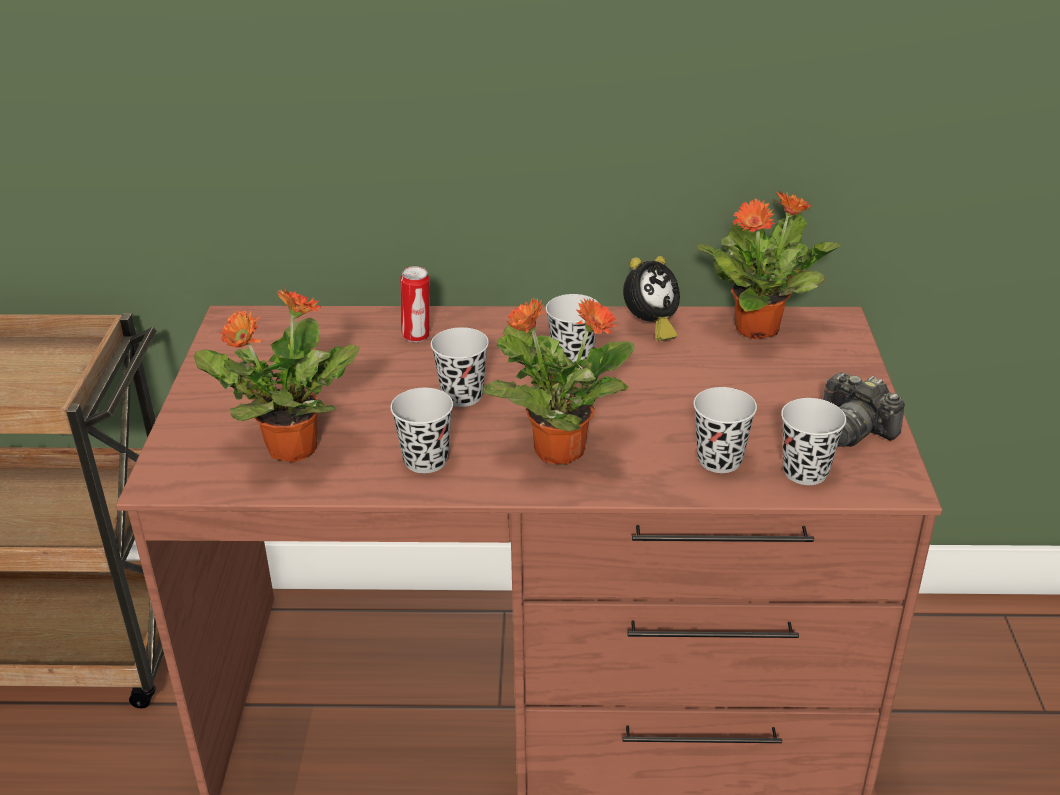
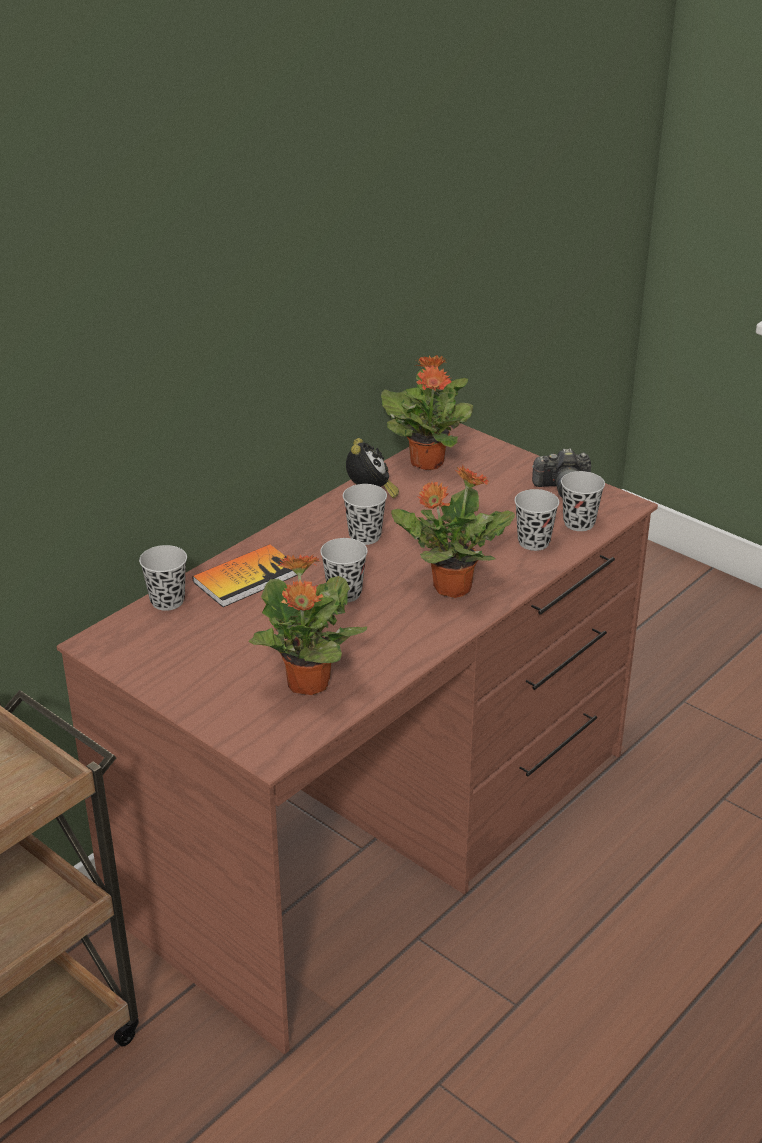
camera: 50 degrees left, 0 degrees up
(417, 336) = (246, 578): can -> book
(425, 460) = (396, 638): black cup -> black cup (167, 601)

